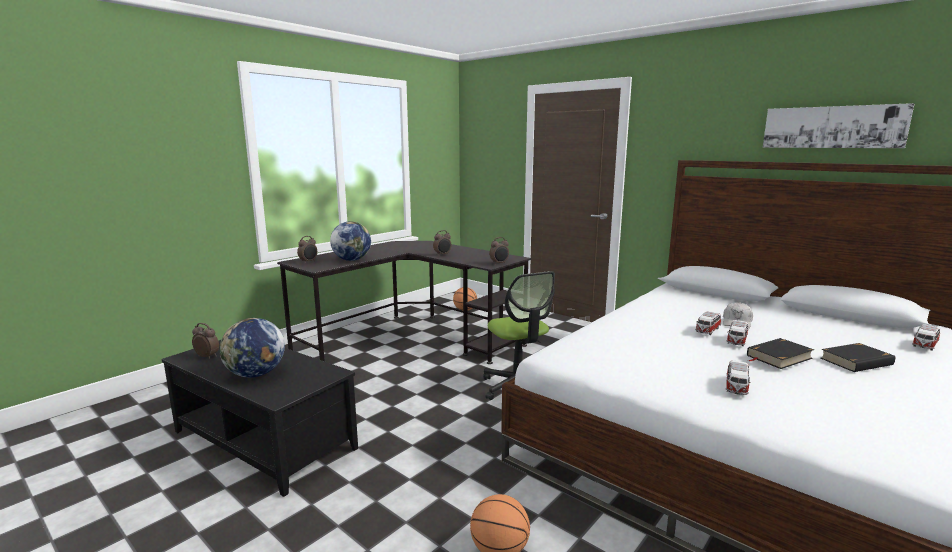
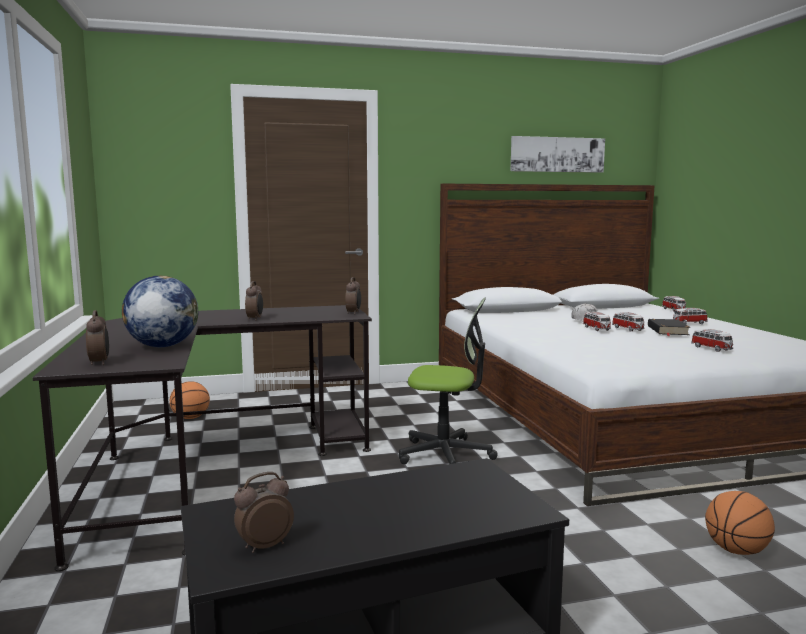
camera: 55 degrees left, 5 degrees down
(255, 374) = (415, 515): globe -> none
(856, 362) = (689, 323): black book -> toy car

